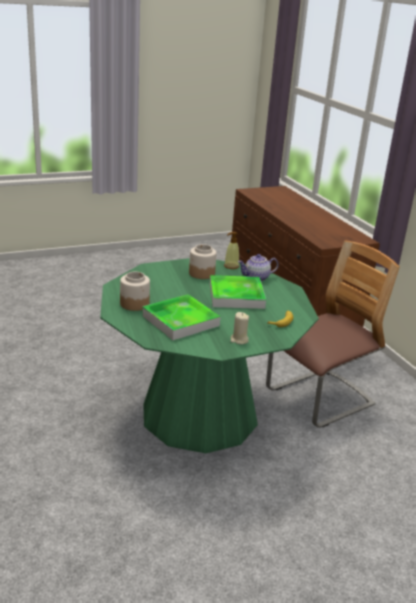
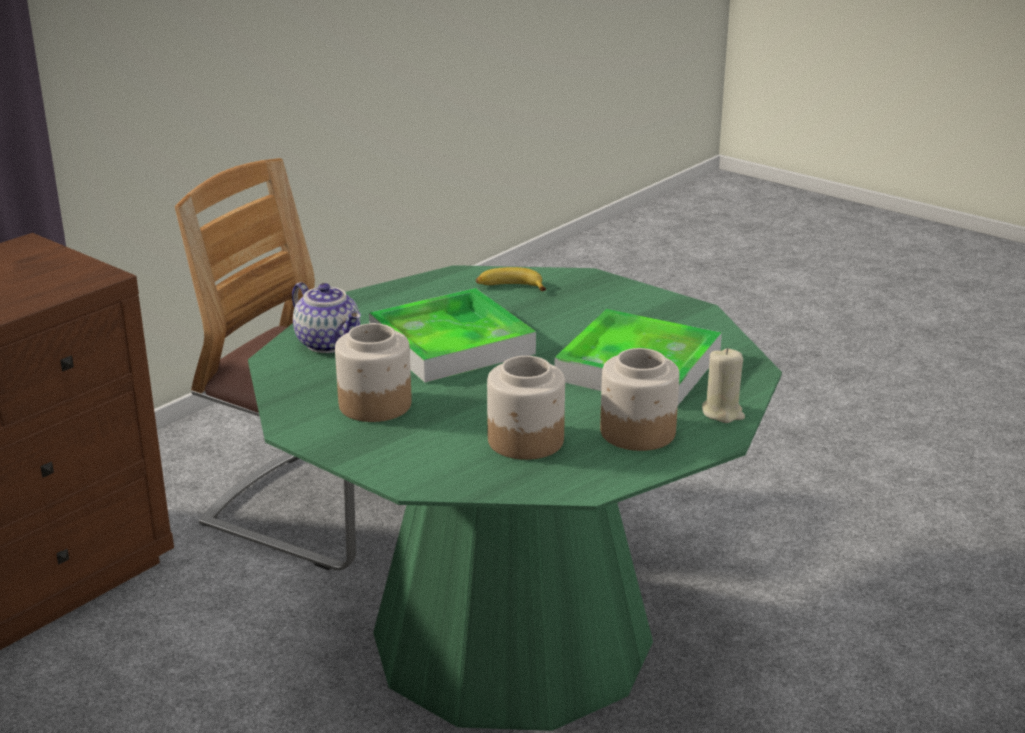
camera: 115 degrees left, 0 degrees up
(151, 287) = (526, 441): none -> jar
(231, 266) = (287, 383): soap dispenser -> none
(239, 340) = (631, 305): beige candle -> beige candle (722, 413)

